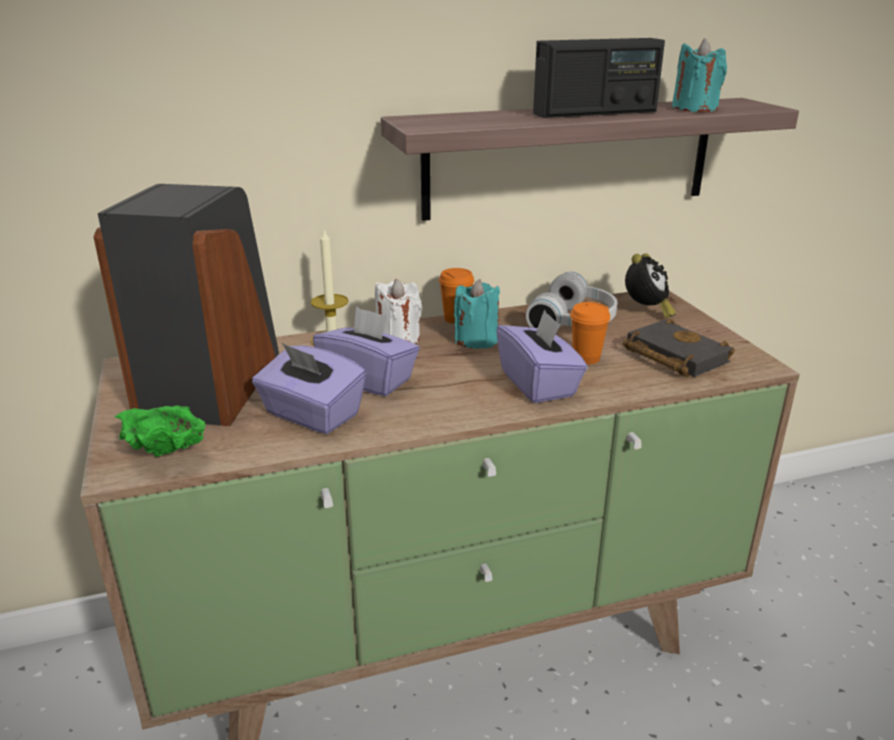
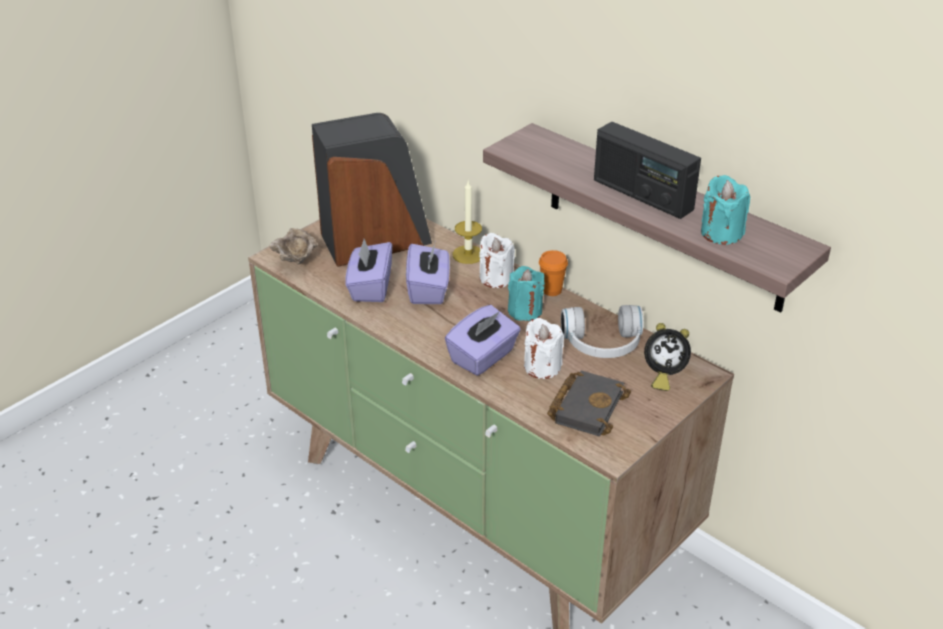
camera: 60 degrees right, 10 degrees up
(165, 455) = (296, 261): green bowl -> beige bowl
(586, 358) = (542, 367): orange cup -> white candle

